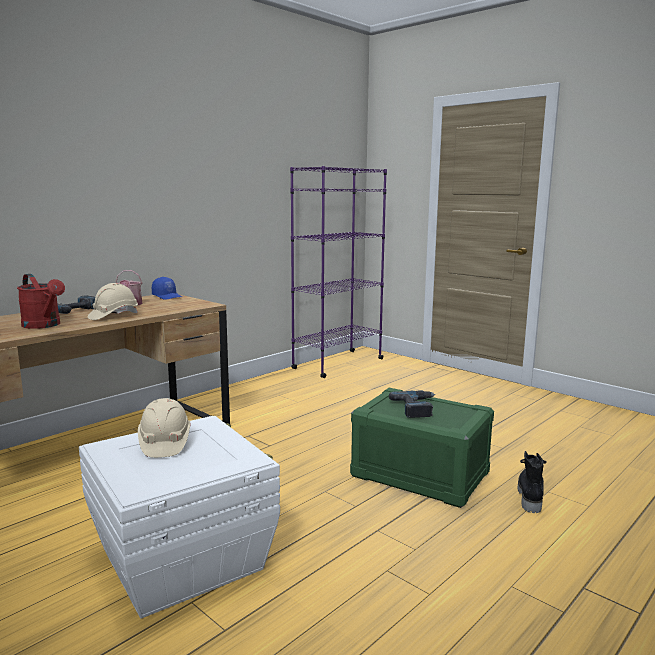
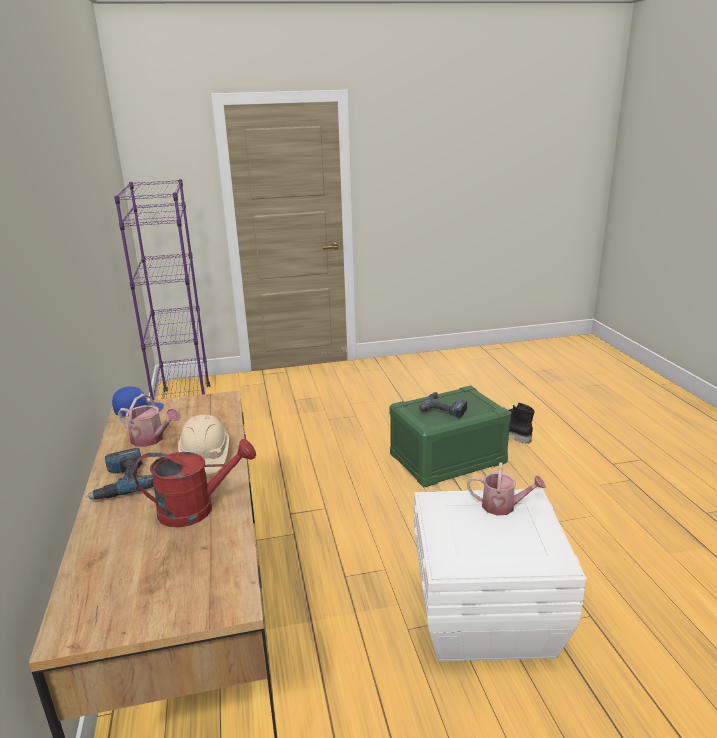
camera: 55 degrees left, 10 degrees up
(164, 443) = (467, 530): beige hard hat -> none
(220, 450) = (503, 506): none -> watering can

